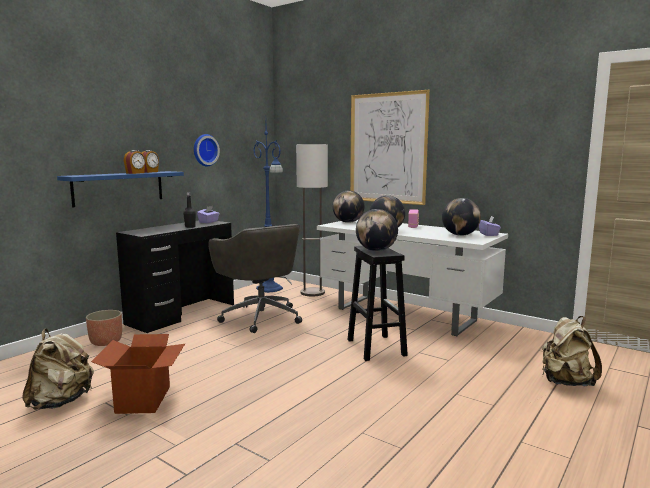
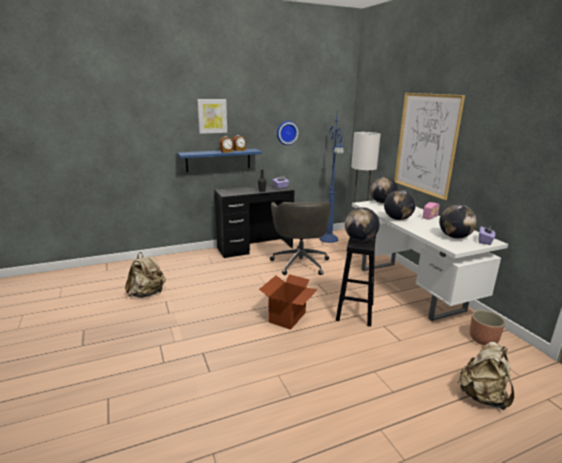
camera: 30 degrees right, 10 degrees up
(106, 342) = (198, 259): planter -> planter (483, 339)
(107, 122) = (212, 116): none -> picture
(144, 399) = (184, 306): cardboard box -> cardboard box (288, 317)

